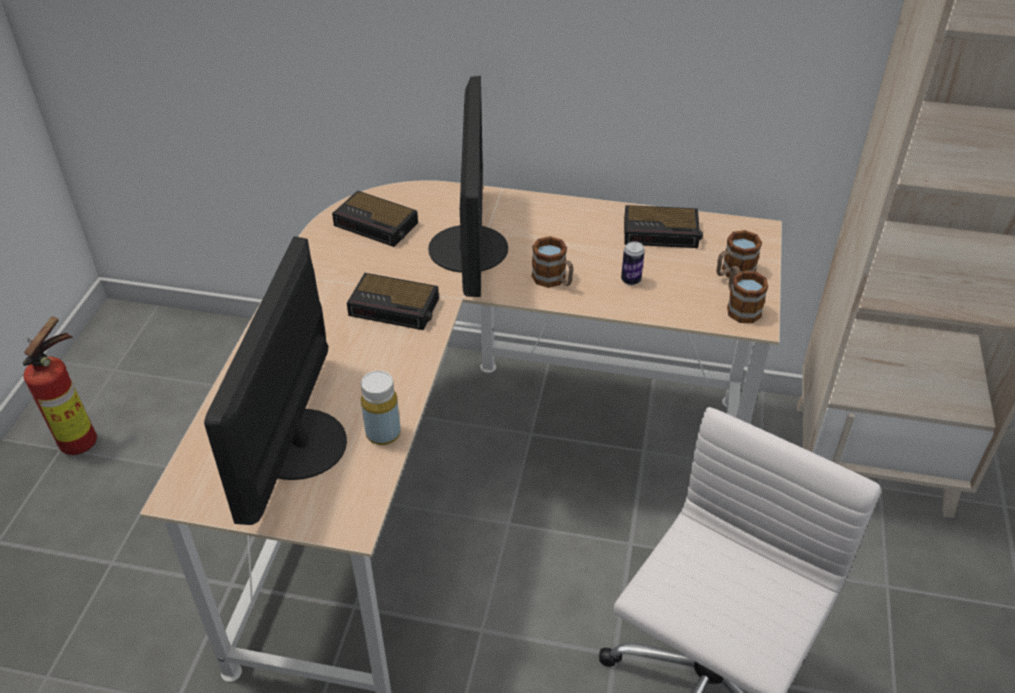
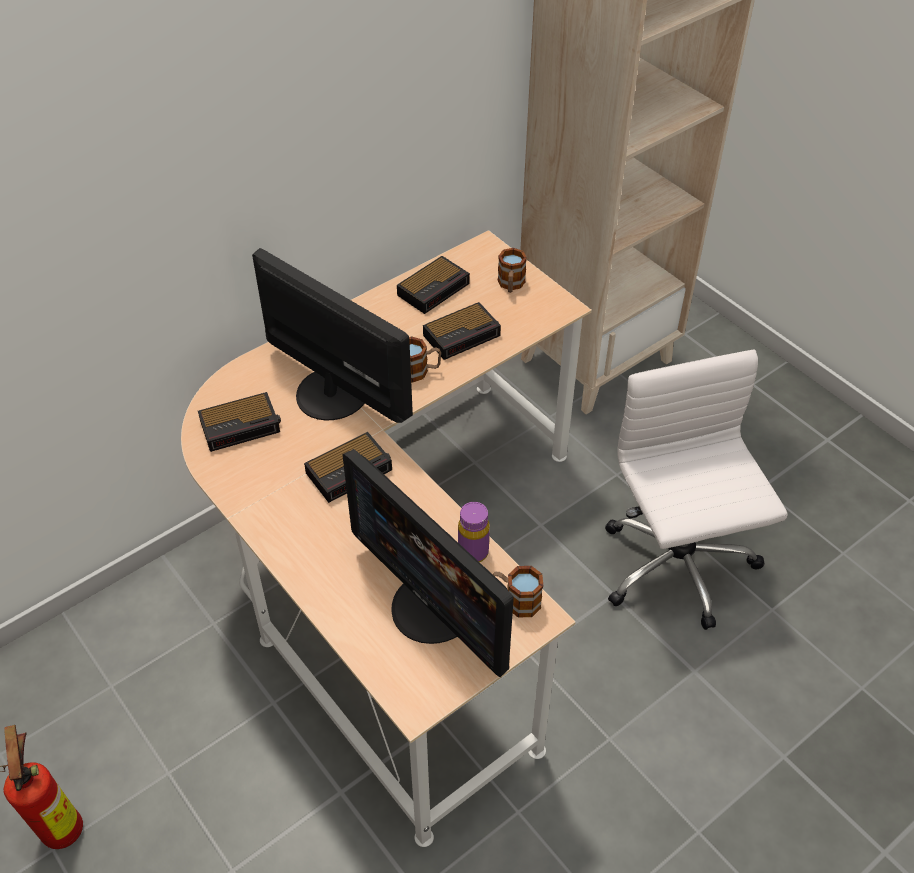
camera: 50 degrees left, 5 degrees up
(383, 433) = (473, 552): yellow bottle -> purple bottle
(631, 280) = (463, 335): can -> alarm clock
(740, 307) = (544, 304): mug -> mug (516, 600)

